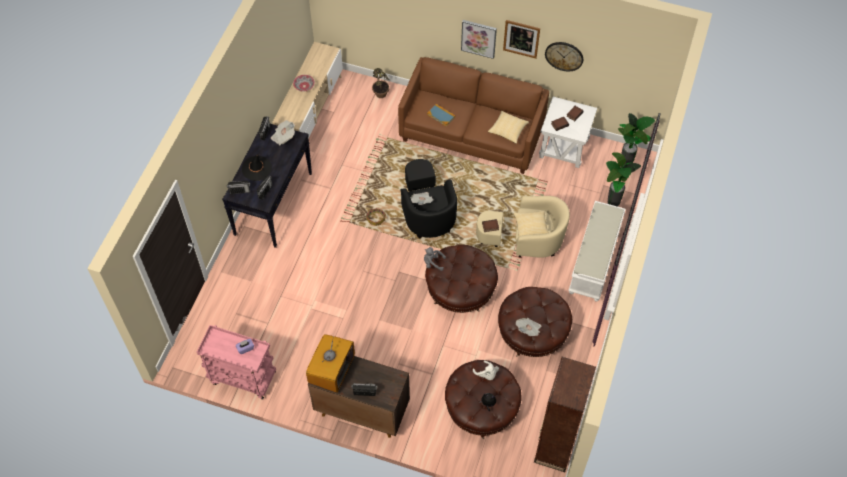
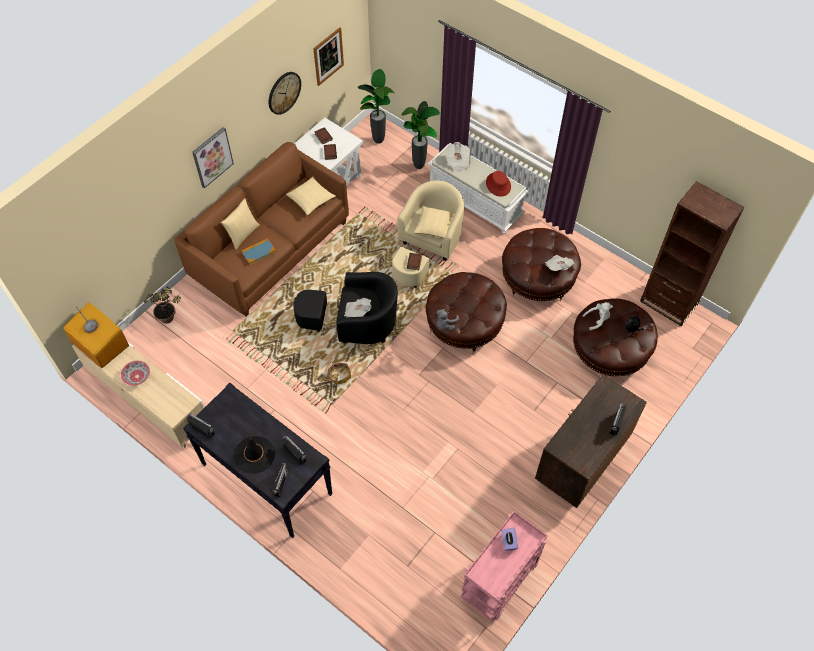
camera: 70 degrees left, 0 degrees up
(283, 137) = (220, 411): newspaper -> newspaper (458, 163)
(331, 370) = (578, 449): television -> television (101, 345)
(453, 100) = (242, 234): none -> pillow
(521, 38) = (246, 114): picture -> picture (328, 56)
(595, 259) = (498, 184): none -> red hat

